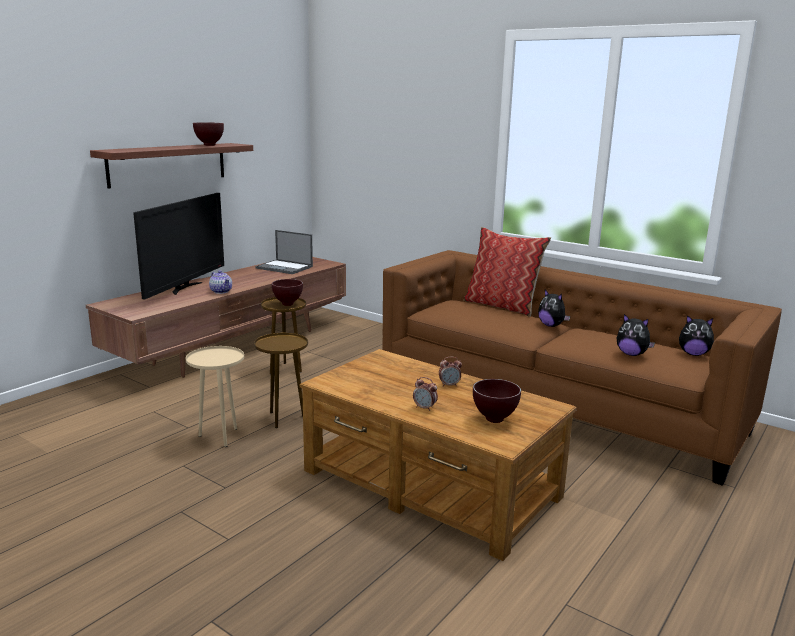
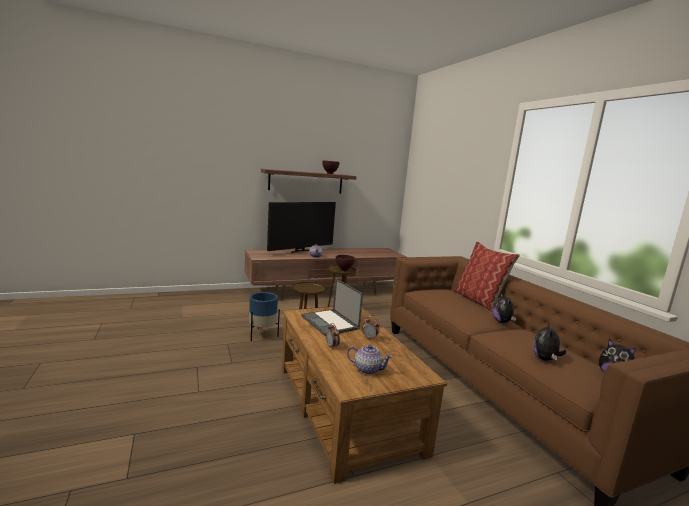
camera: 30 degrees right, 5 degrees down
(220, 437) = (262, 335): beige side table -> blue planter
(285, 267) = (368, 252): laptop -> laptop (330, 323)
(493, 419) = (367, 369): brown bowl -> teapot
(631, 354) = (545, 359): plush toy -> plush toy turned 45 degrees clockwise

